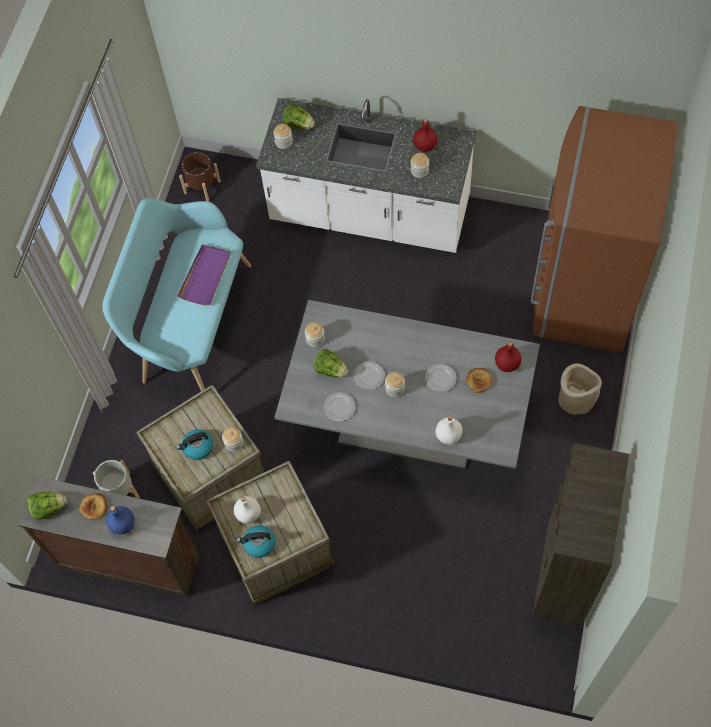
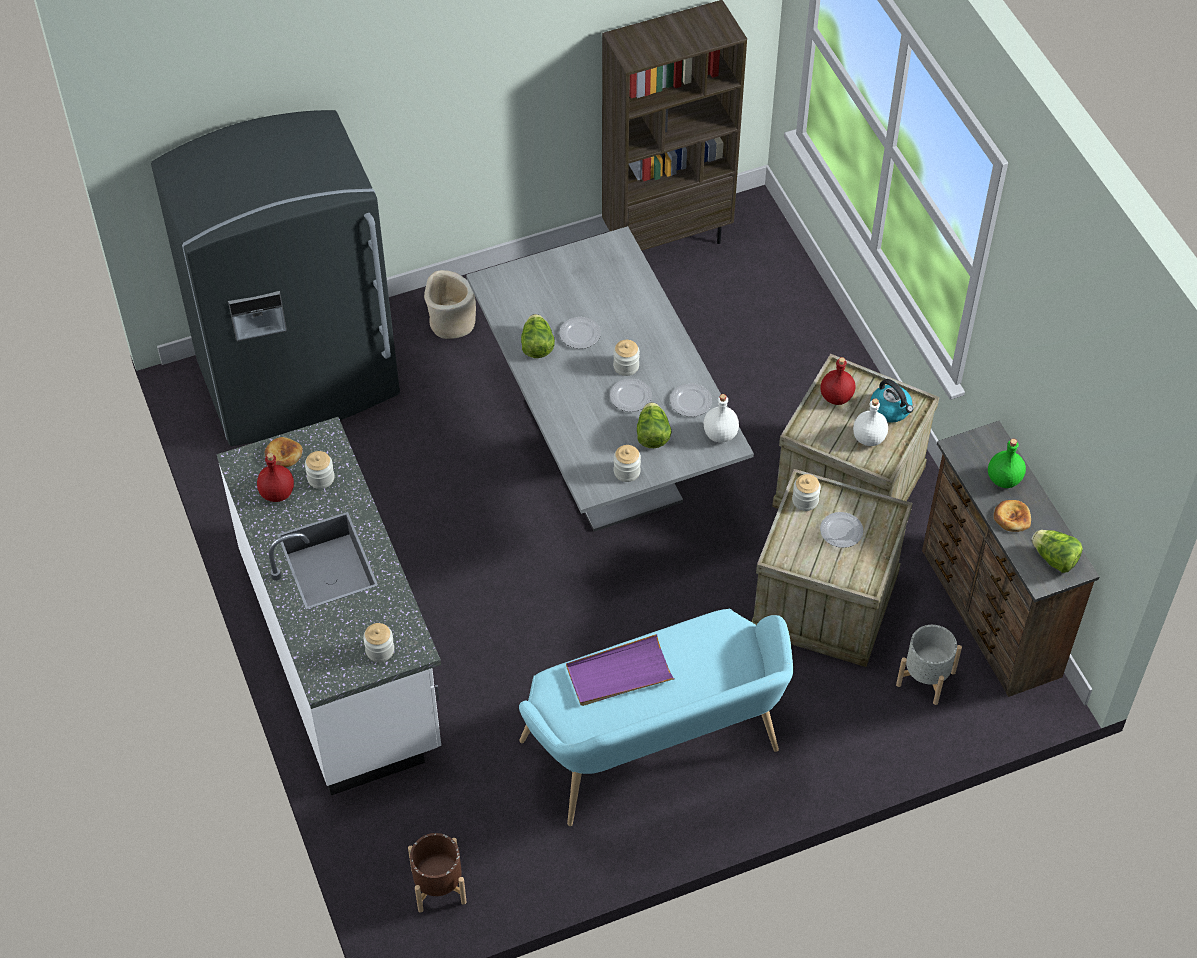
camera: 130 degrees left, 10 degrees down
(123, 524) = (1003, 479): blue bottle -> green bottle
(197, 447) = (841, 531): kettle -> plate
(299, 124) = (338, 650): lettuce -> lettuce (537, 346)
(449, 435) = (640, 293): white bottle -> white bottle (719, 434)
(479, 380) = (554, 301): bread -> bread (283, 454)
(506, 364) = (514, 289): red bottle -> red bottle (836, 397)
(583, 290) = (300, 381): brown fridge -> grey fridge

